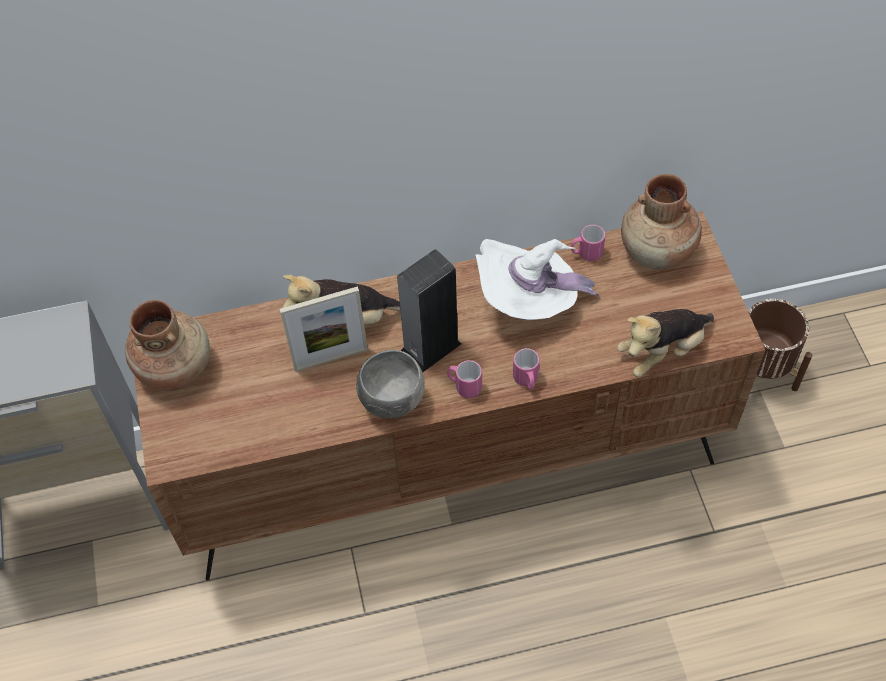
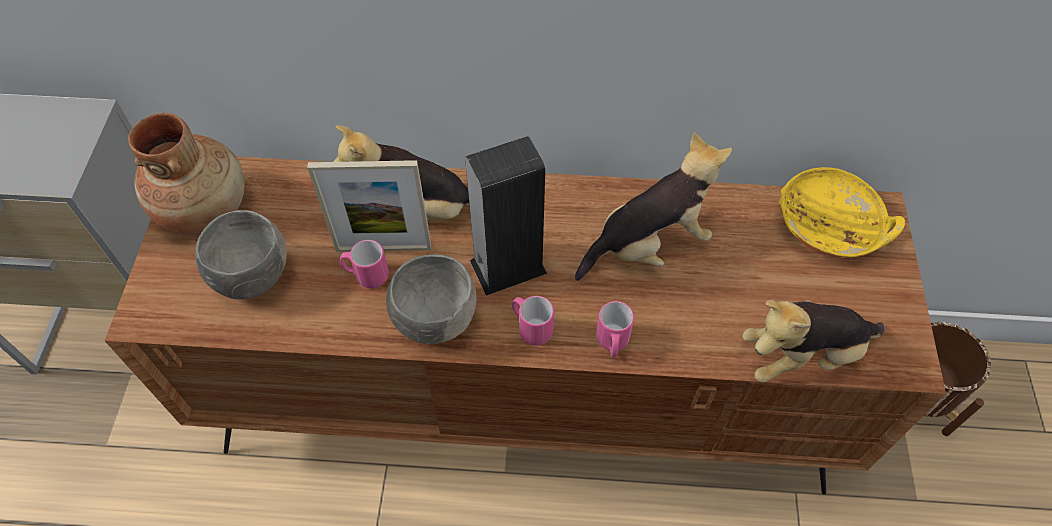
camera: 15 degrees right, 0 degrees up
(238, 408) = (252, 276): none -> grey bowl
(529, 301) = (649, 244): white hat -> plush toy
(586, 253) = (738, 205): pink mug -> pink mug (366, 275)
(657, 251) = (830, 226): brown vase -> yellow bowl

